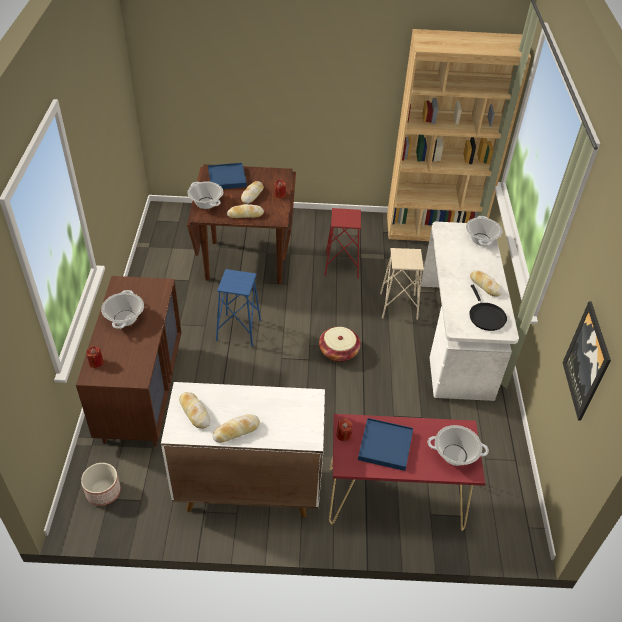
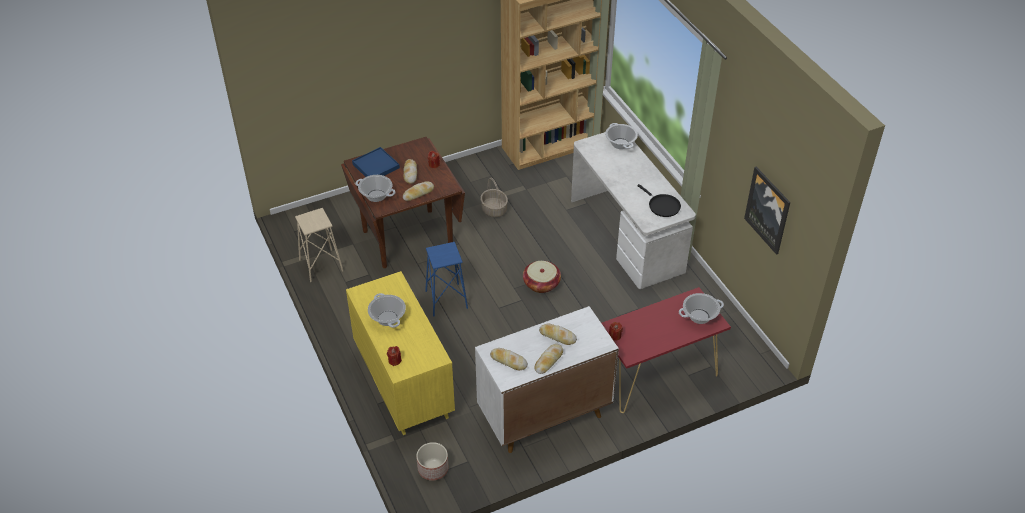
camera: 25 degrees left, 0 degrees up
(142, 393) = (403, 383): brown dresser -> yellow dresser
(342, 266) = (494, 210): red stool -> basket
(385, 446) = (648, 331): blue tray -> none
(398, 306) = (564, 226): beige stool -> beige stool (321, 265)
(484, 286) = (647, 181): bread -> bread (557, 336)

